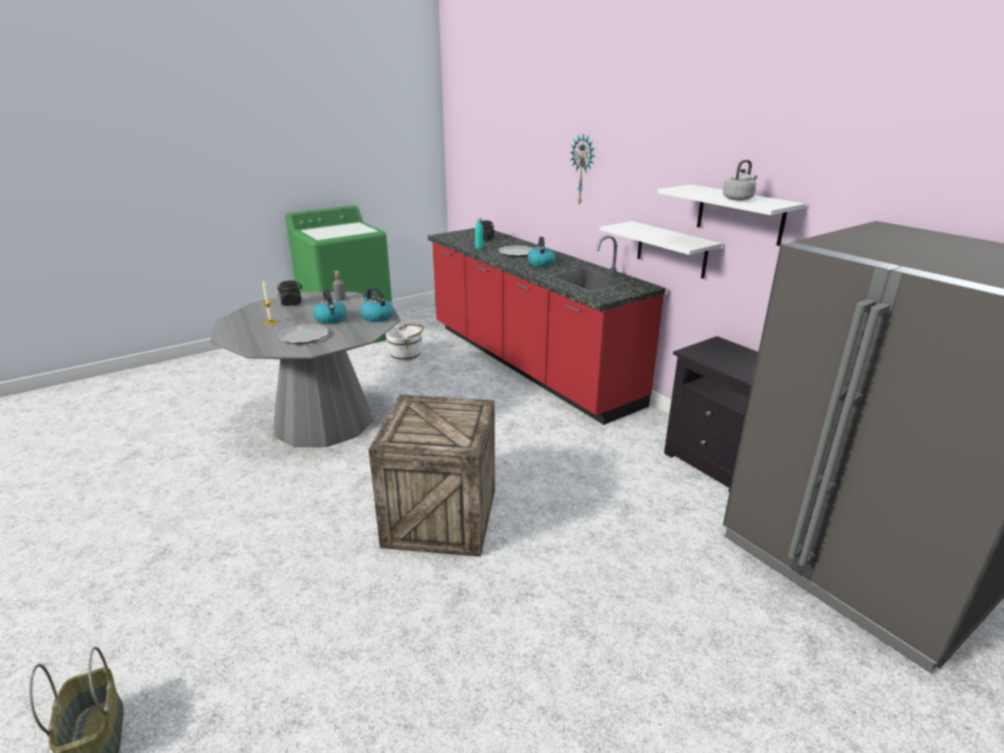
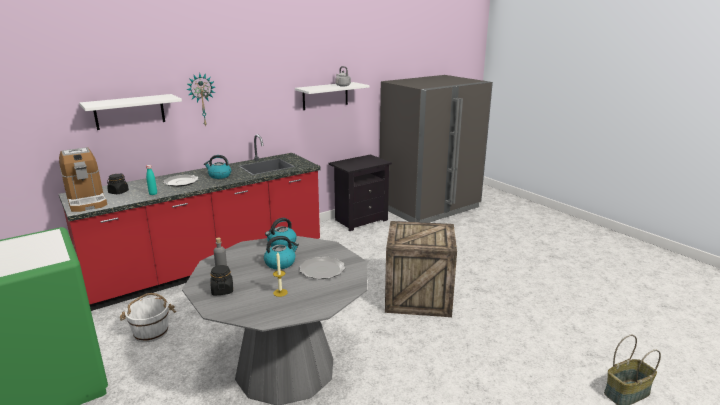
camera: 90 degrees left, 5 degrees down
(464, 234) = (86, 200): none -> coffee machine
(671, 249) = (289, 129): white shelf -> white shelf (129, 111)

